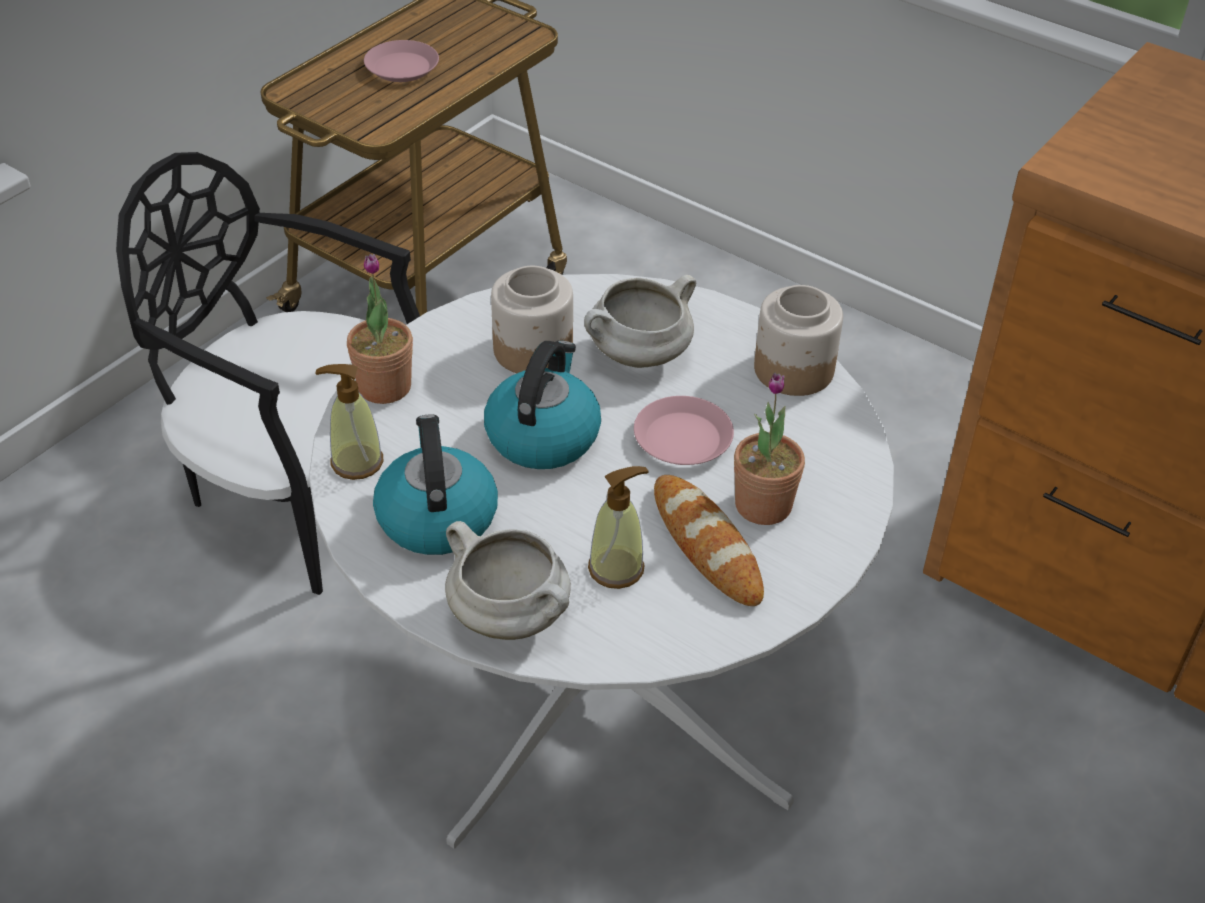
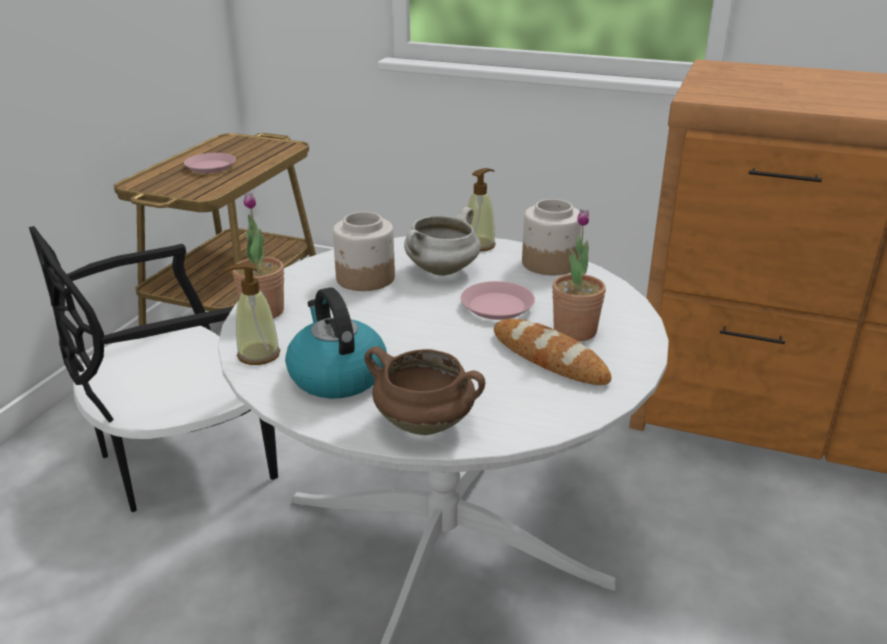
camera: 15 degrees left, 15 degrees down
(303, 489) = (180, 459): black chair -> black chair turned 45 degrees counterclockwise
(512, 617) = (426, 424): white cooking pot -> brown cooking pot
(543, 435) = (395, 319): kettle -> none
(616, 568) = (491, 382): soap dispenser -> soap dispenser (479, 245)

